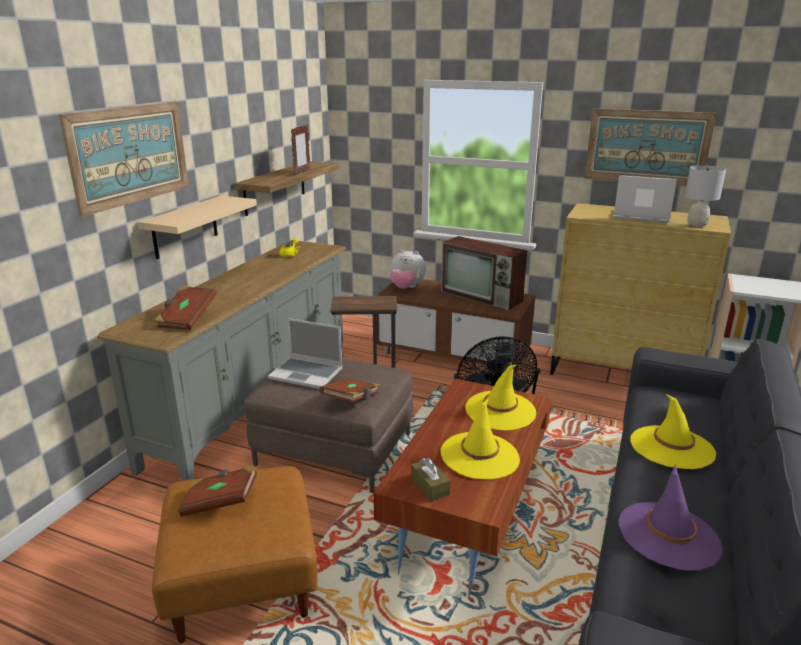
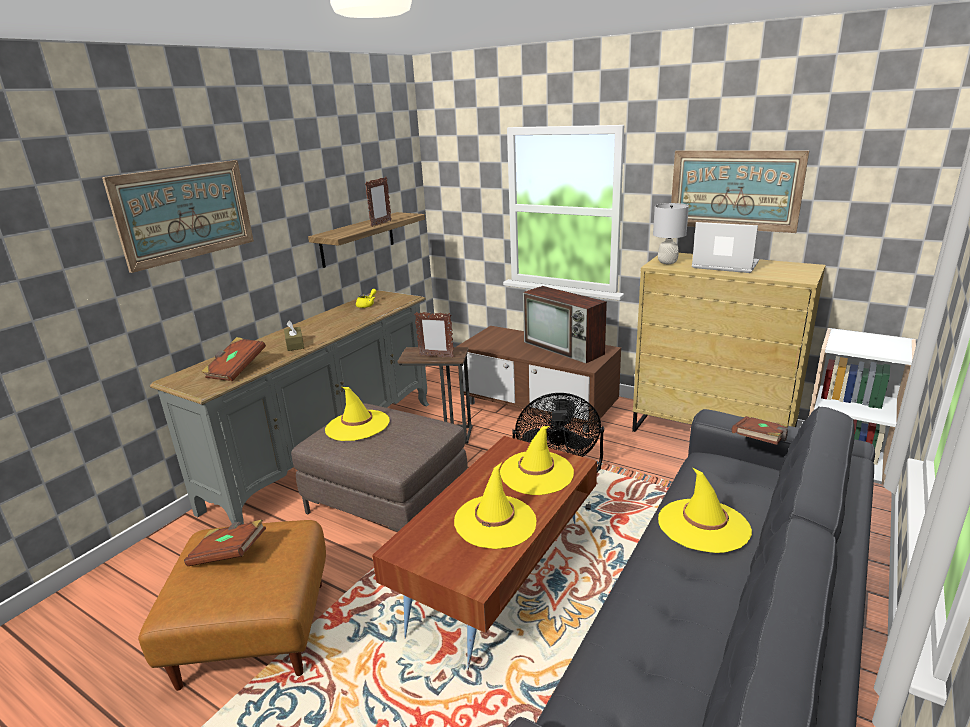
camera: 10 degrees right, 0 degrees up
(185, 227) = (252, 280): beige shelf -> none
(307, 374) = (357, 426): laptop -> yellow hat
(351, 400) = (388, 455): brown book -> brown book (760, 442)
(368, 305) = (436, 356): none -> picture frame
(406, 288) = (491, 338): plush toy -> none
(430, 486) = (430, 552): brown tissue box -> brown tissue box (295, 344)
(668, 535) = (659, 629): purple hat -> none
(695, 225) = (781, 275): grey table lamp -> grey table lamp (666, 262)

